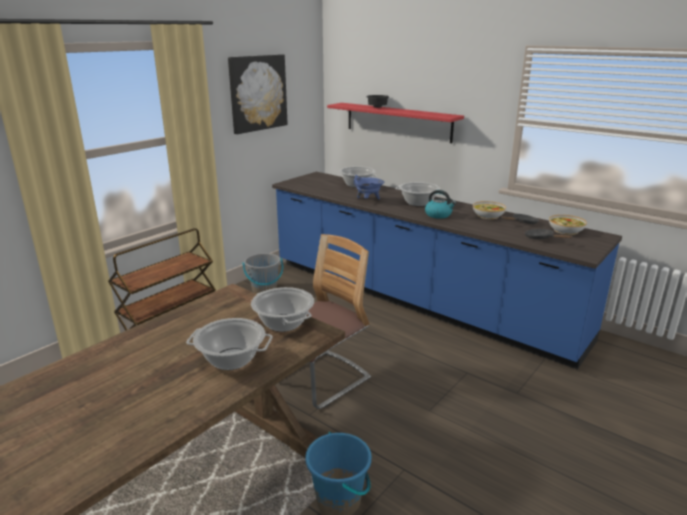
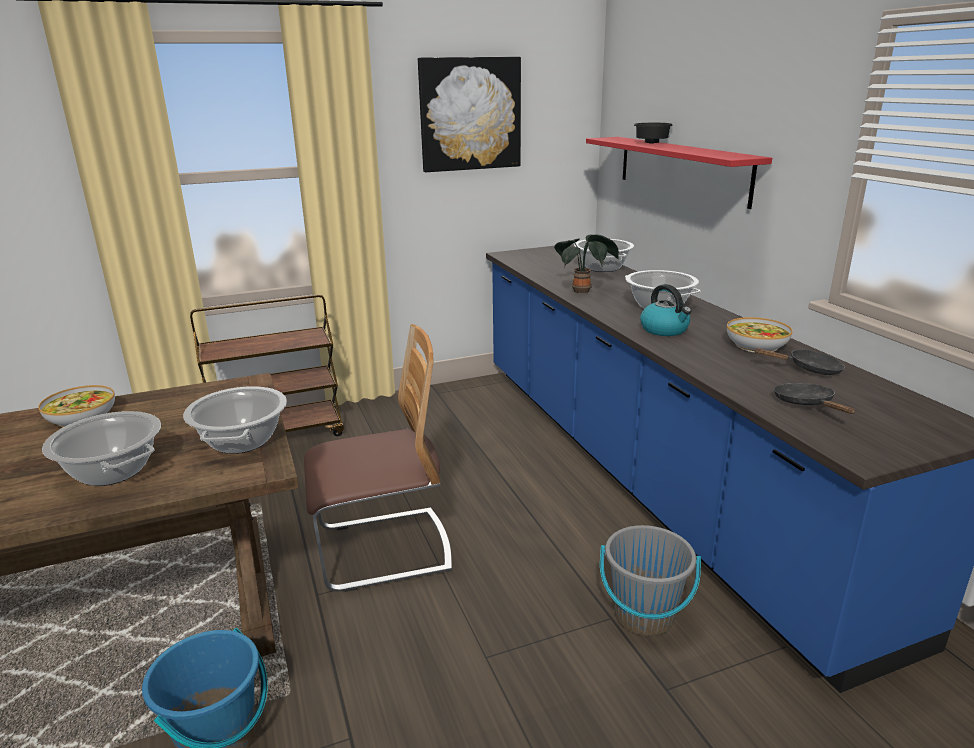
camera: 30 degrees right, 0 degrees up
(264, 290) = (442, 403): grey bucket -> grey bucket (644, 616)
(368, 200) = (583, 291): blue cooking pot -> potted plant
(566, 230) = (886, 400): bowl -> bowl (82, 418)

